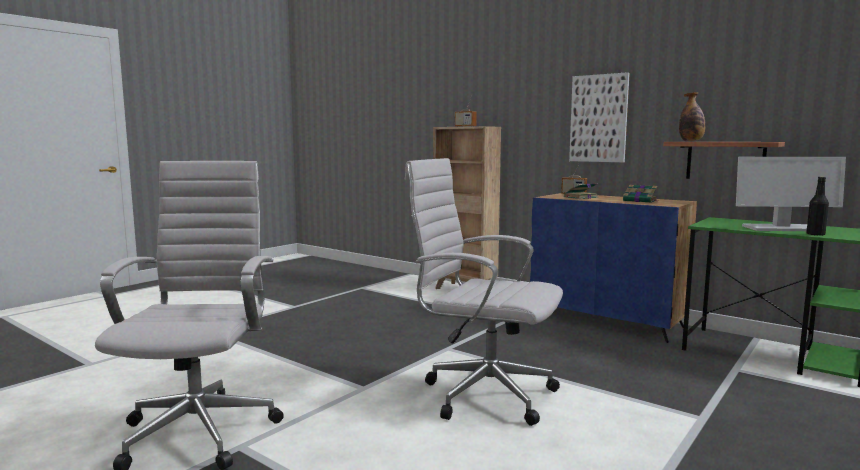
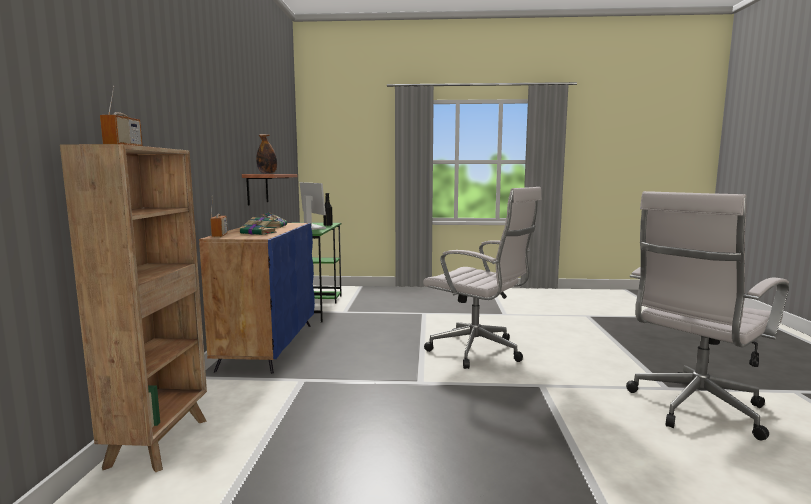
camera: 125 degrees left, 0 degrees up
(482, 394) = (479, 352): white office chair -> white office chair turned 45 degrees counterclockwise
(598, 118) = (207, 148): picture -> none

